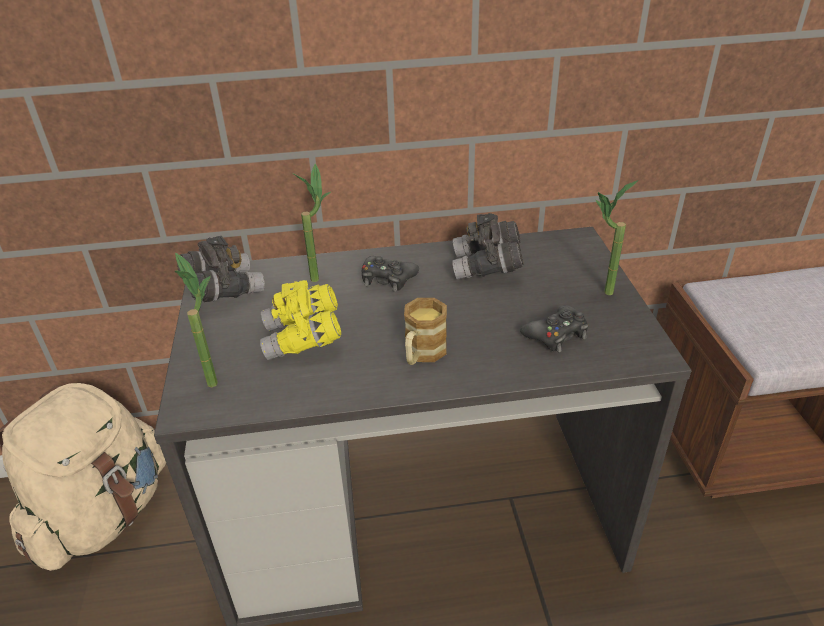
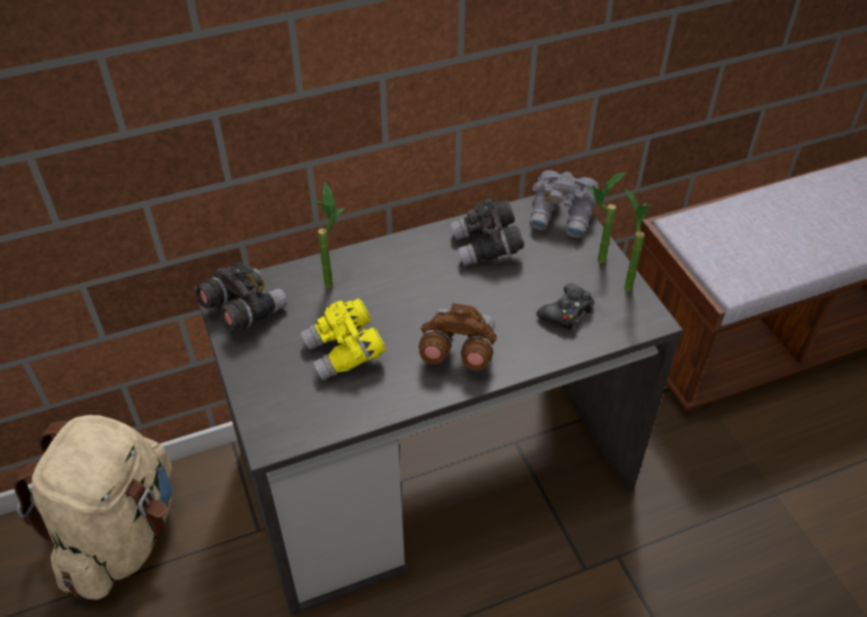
camera: 15 degrees left, 10 degrees up
(213, 376) = (277, 404): potted plant -> potted plant (623, 282)
(387, 279) = (398, 274): black game controller -> none
(422, 354) = (457, 351): mug -> brown binoculars
(575, 250) = (562, 216): none -> grey binoculars

